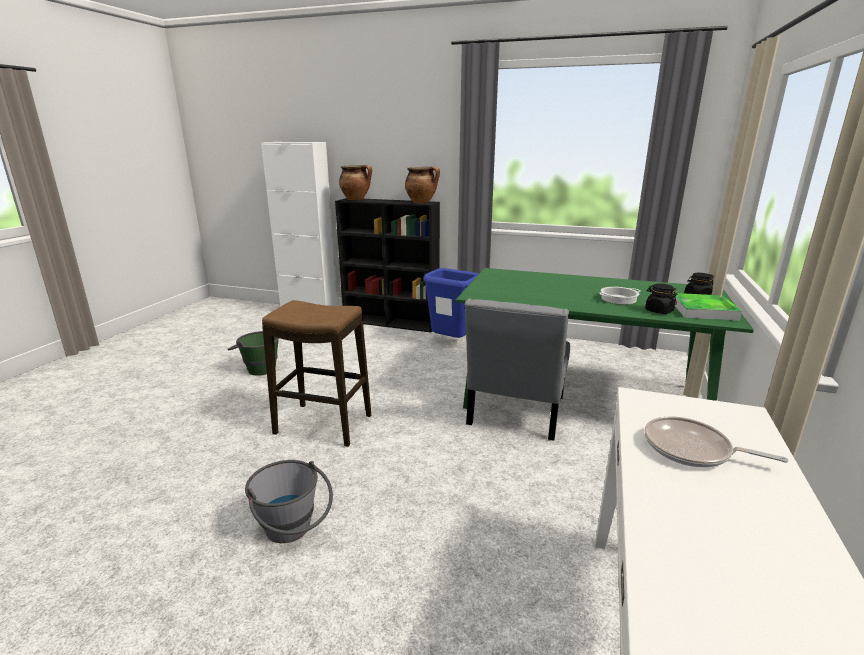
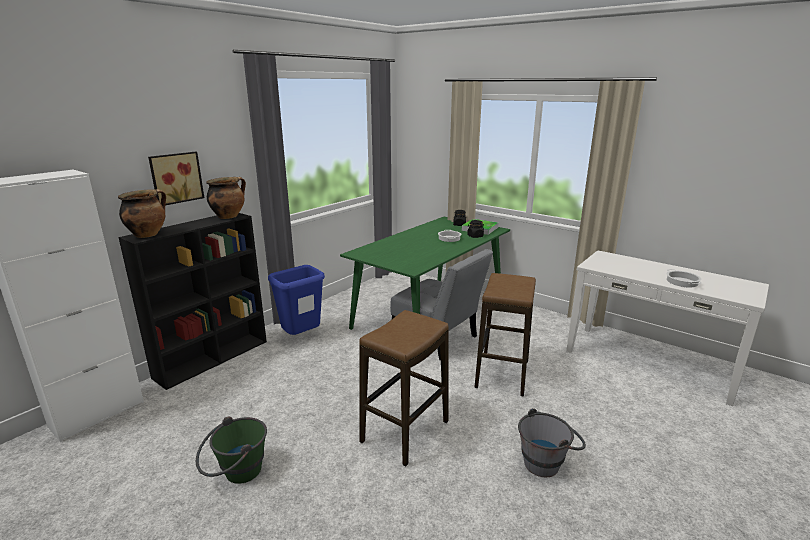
camera: 70 degrees left, 0 degrees up
(394, 160) = (176, 178): none -> picture
(469, 475) = (502, 374): none -> stool
(685, 520) = (681, 282): none -> cooking pot
(692, 449) = (634, 269): frying pan -> none

